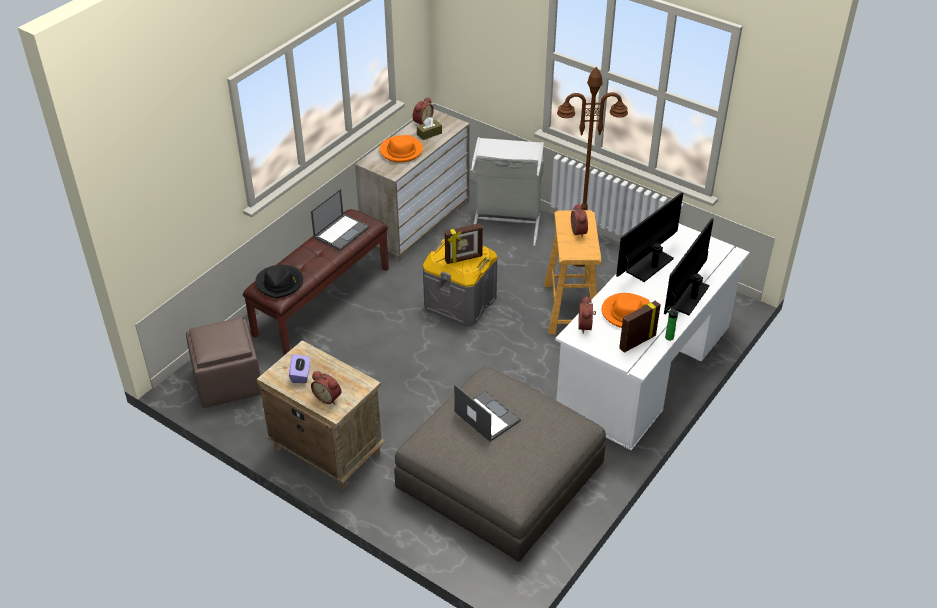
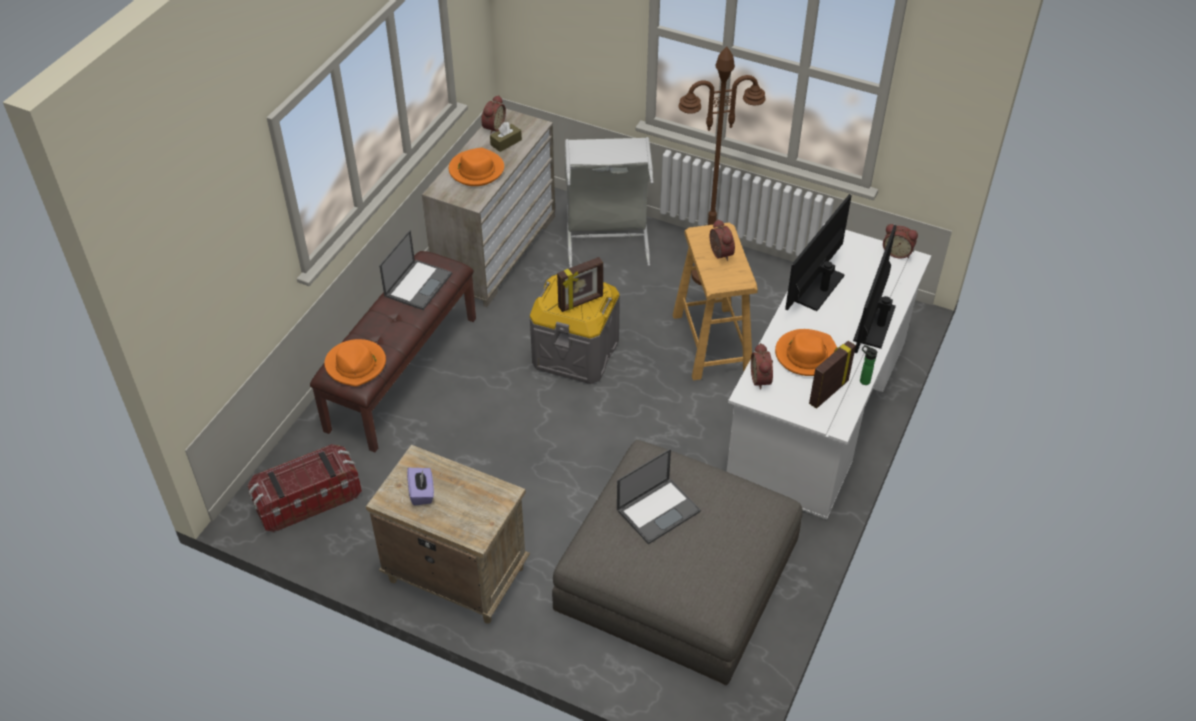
camera: 10 degrees left, 5 degrees up
(227, 383) = (308, 500): brown ottoman -> storage box
(280, 283) = (356, 365): black hat -> orange hat
(328, 397) = (464, 519): alarm clock -> alarm clock (897, 252)
(486, 416) = (659, 510): laptop -> laptop turned 105 degrees clockwise

